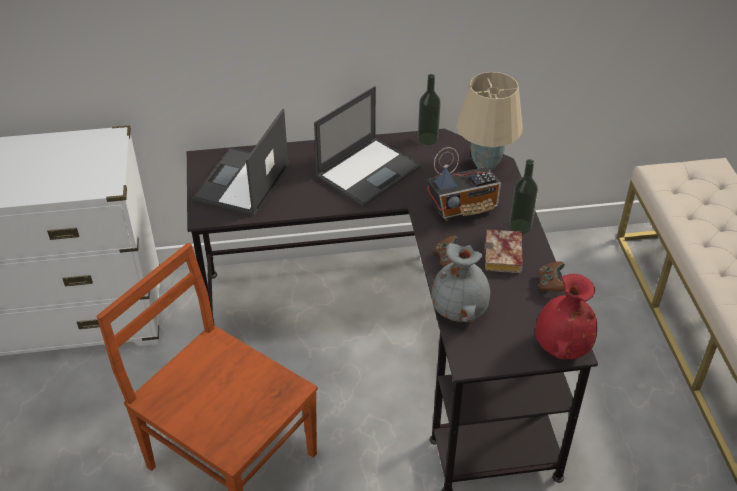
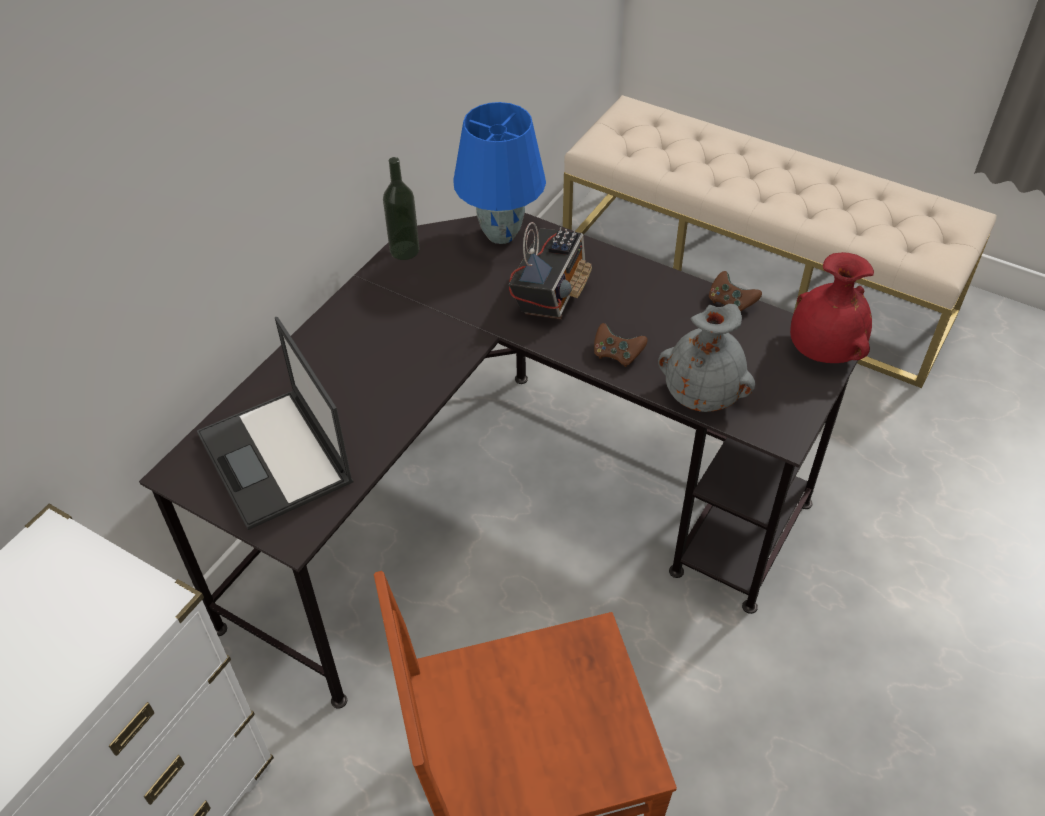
camera: 50 degrees left, 5 degrees up
(369, 171) = (399, 330): laptop -> none
(484, 164) = (500, 235): beige table lamp -> blue table lamp
(504, 257) = (658, 311): book -> none
(520, 226) = (624, 270): bottle -> none

